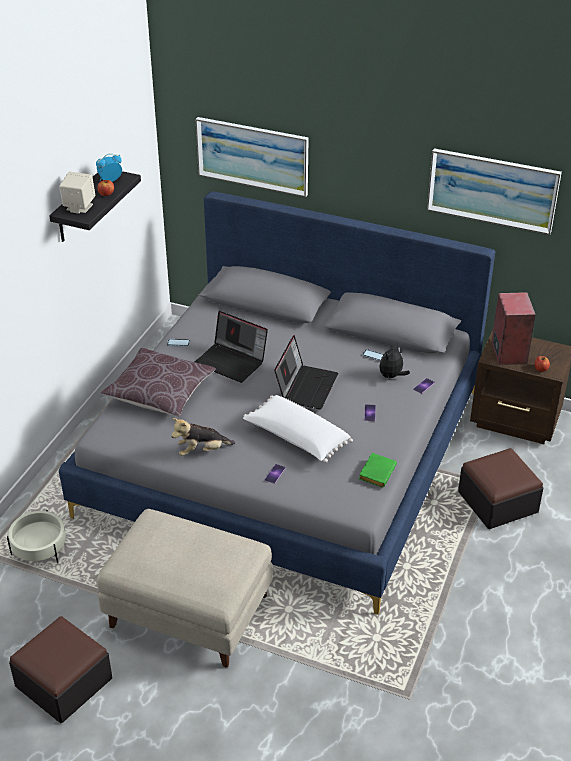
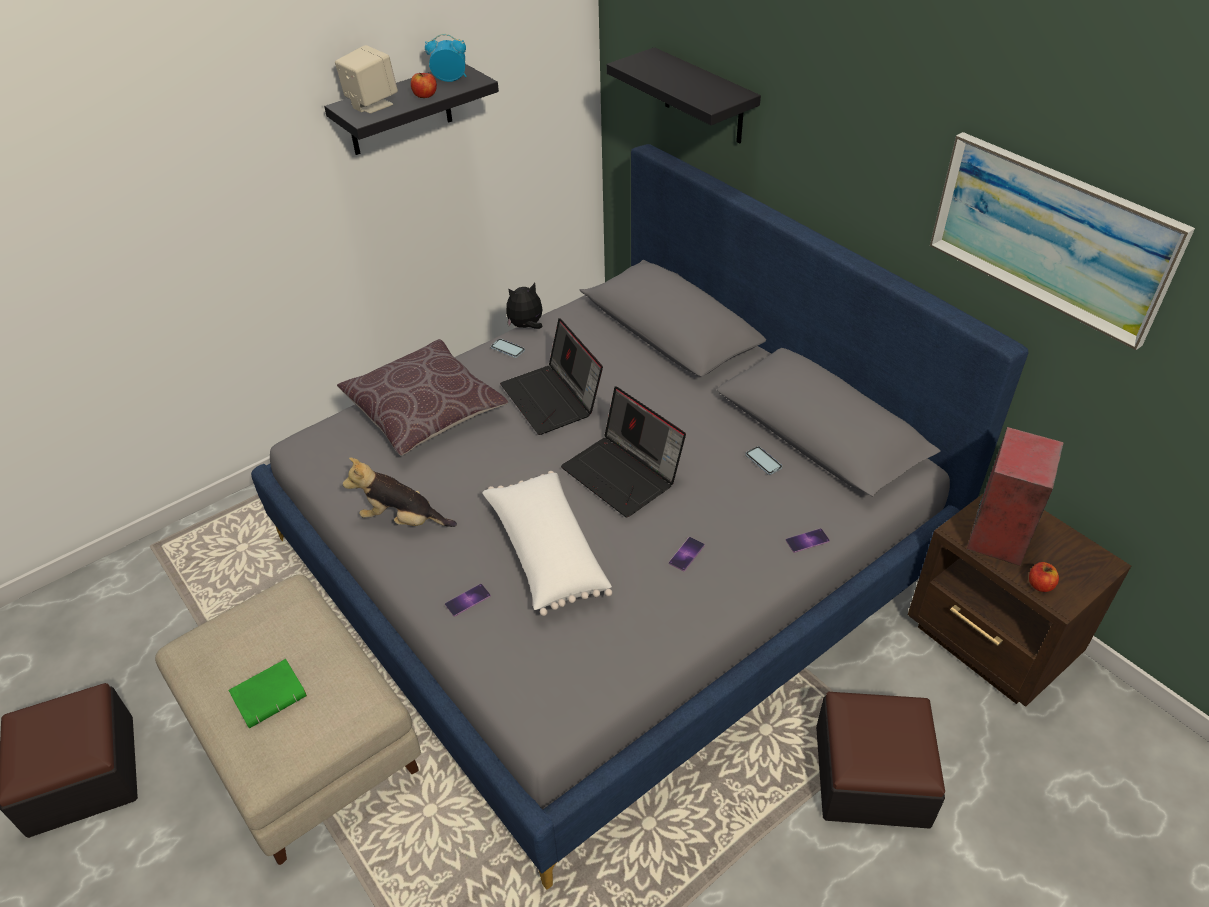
camera: 30 degrees right, 5 degrees up
(40, 549) = (215, 566): beige planter -> none
(252, 155) = (704, 97): picture -> black shelf
(306, 386) = (624, 474): laptop -> laptop turned 90 degrees clockwise
(376, 472) = (619, 664): green book -> green book (270, 695)
(392, 376) = (767, 505): plush toy -> plush toy (526, 326)

